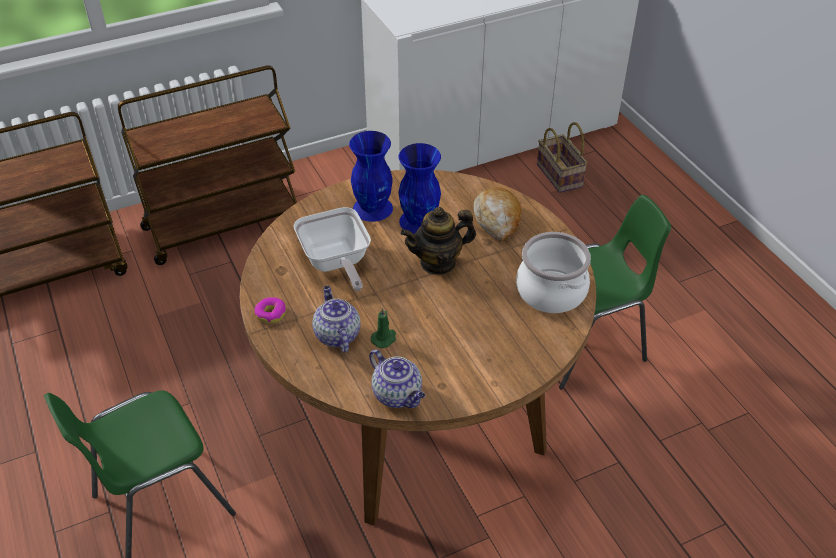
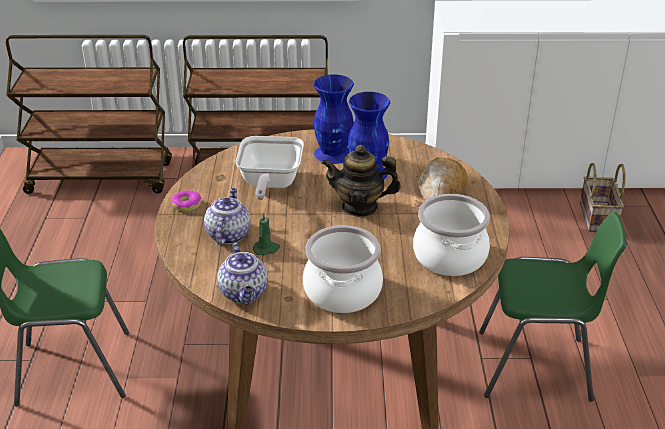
camera: 25 degrees right, 10 degrees down
(483, 361) = (341, 291): none -> cooking pot

